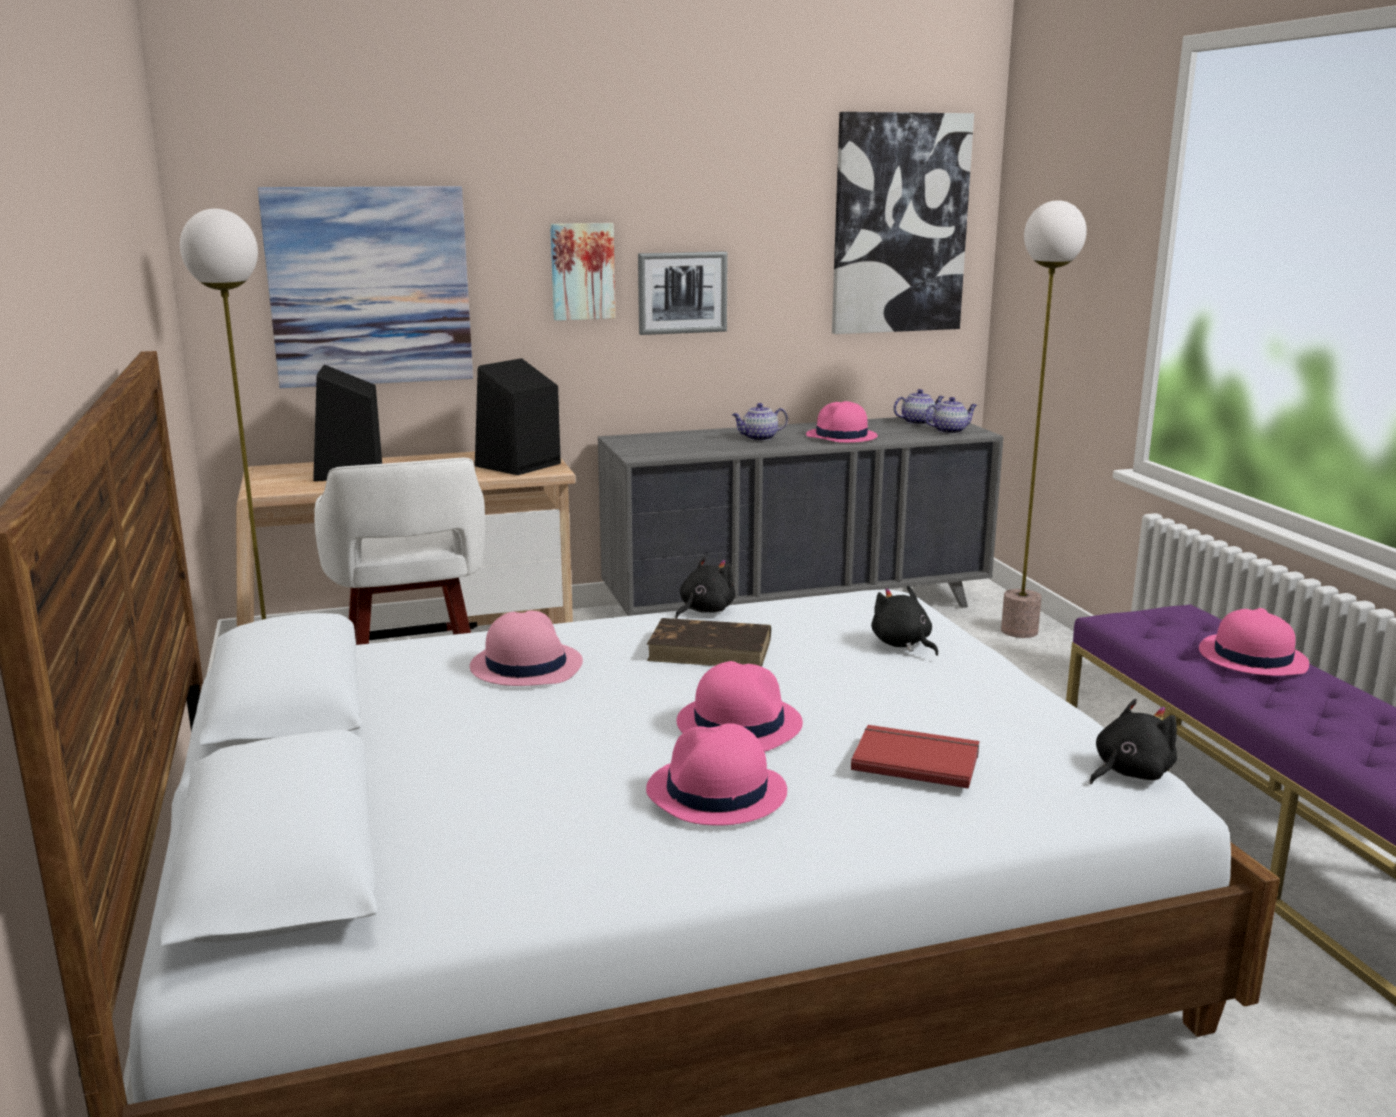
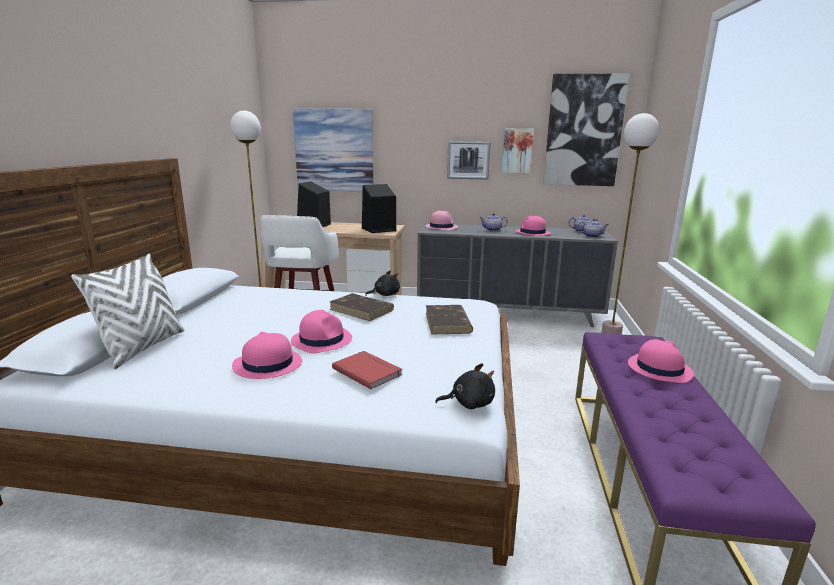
camera: 25 degrees right, 0 degrees up
(392, 824) = (143, 348): none -> white pillow
(525, 666) = (282, 302): pink hat -> pink hat (441, 227)
(582, 271) = (422, 148): picture -> picture (517, 151)
(902, 644) = (448, 323): black plush toy -> brown book

